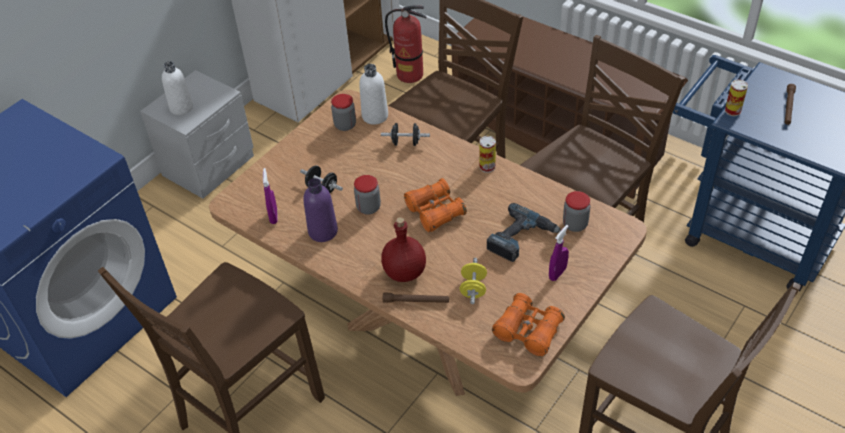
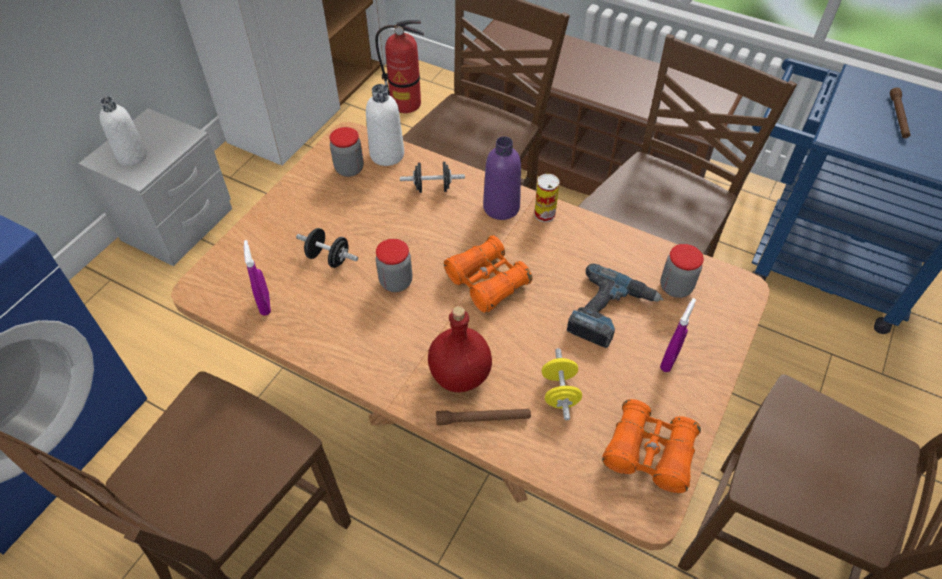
camera: 10 degrees left, 5 degrees up
(323, 231) = (337, 321): purple bottle -> purple bottle (501, 207)
(732, 111) = (834, 124): can -> none

